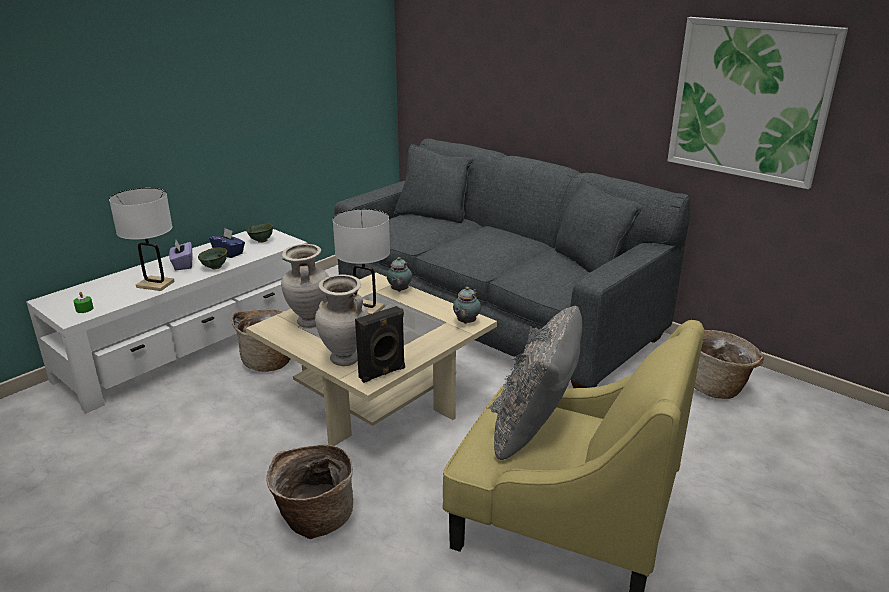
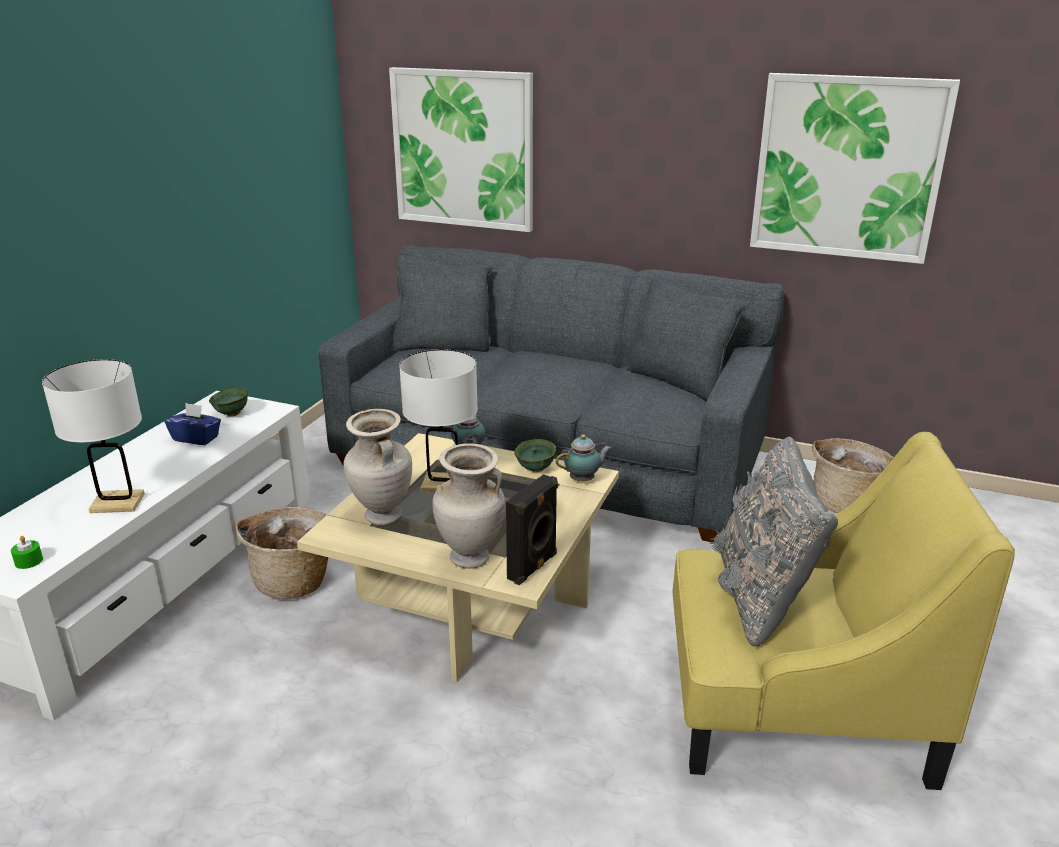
camera: 20 degrees left, 0 degrees up
(183, 265) = (138, 466): purple tissue box -> none
(215, 268) = (192, 463): green bowl -> green bowl (536, 469)
(314, 518) = (497, 784): basket -> none
(465, 322) = (583, 480): teapot -> teapot turned 120 degrees counterclockwise
(469, 68) = (463, 149): none -> picture

